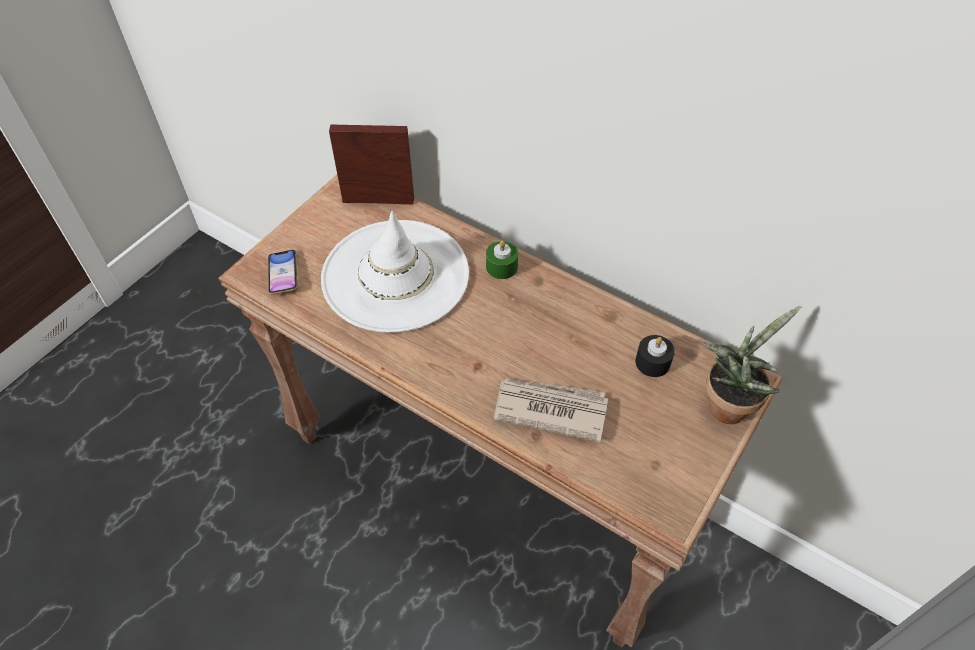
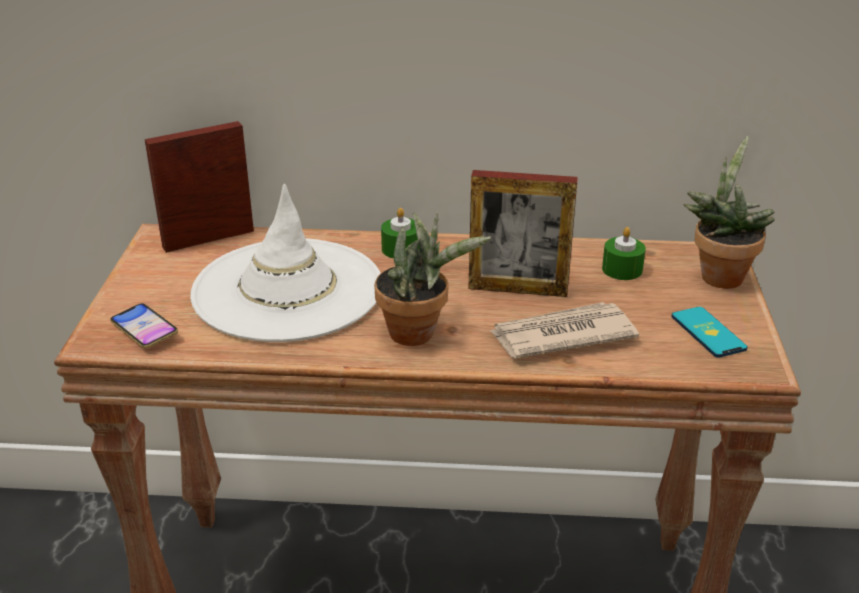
camera: 30 degrees left, 20 degrees down
(452, 359) = (419, 333): none -> potted plant
(555, 347) = (518, 289): none -> picture frame
(652, 362) = (622, 269): black candle -> green candle
(664, 460) = (708, 332): none -> phone

